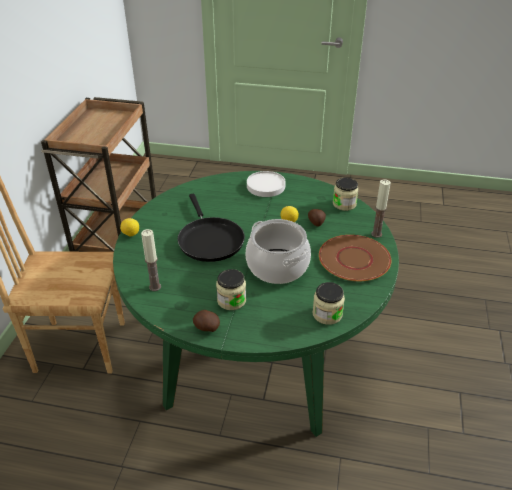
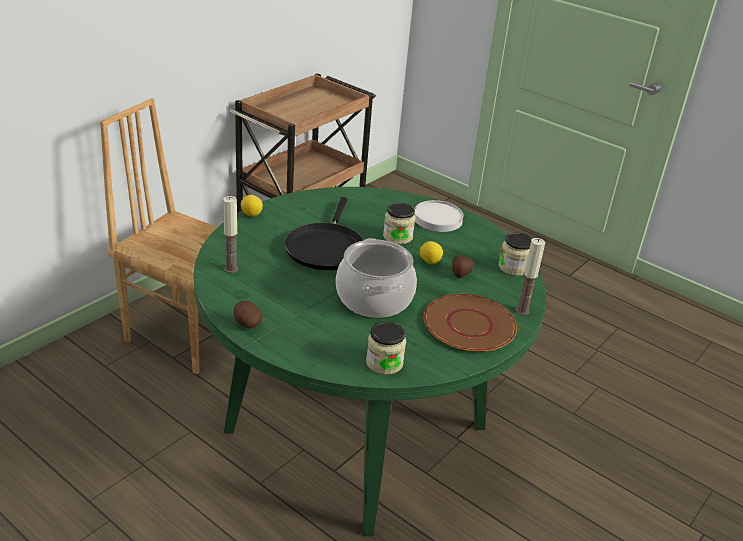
camera: 25 degrees right, 5 degrees down
(231, 300) = (295, 310): jar -> jar (397, 237)

